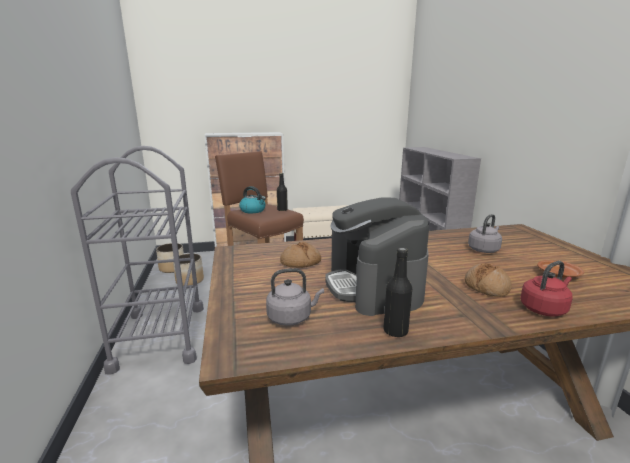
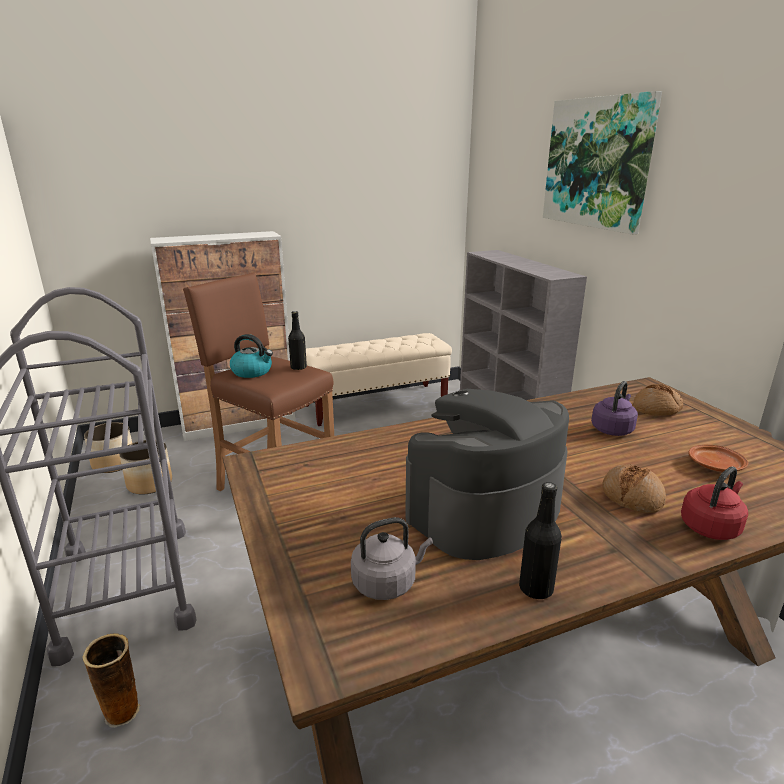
camera: 10 degrees left, 5 degrees up
(138, 406) = (123, 712): none -> vase
(300, 262) = (366, 477): bread -> bread (656, 409)
(373, 286) = (483, 511): coffee machine -> coffee machine turned 75 degrees clockwise
(484, 249) = (613, 429): grey kettle -> purple kettle
(489, 81) = (597, 163): none -> picture

